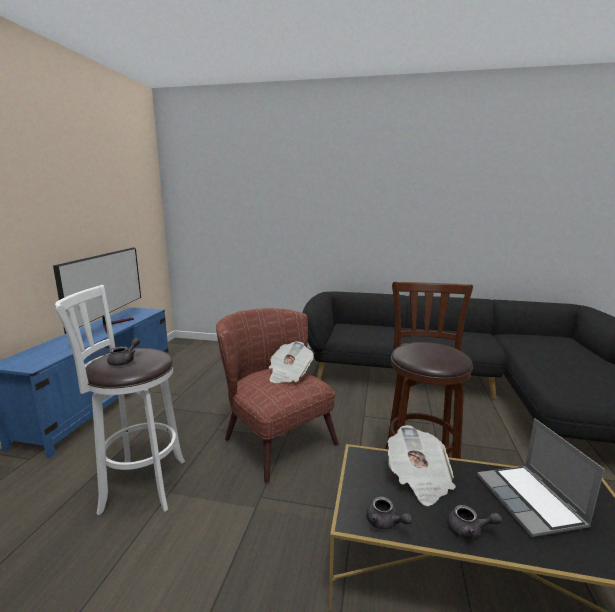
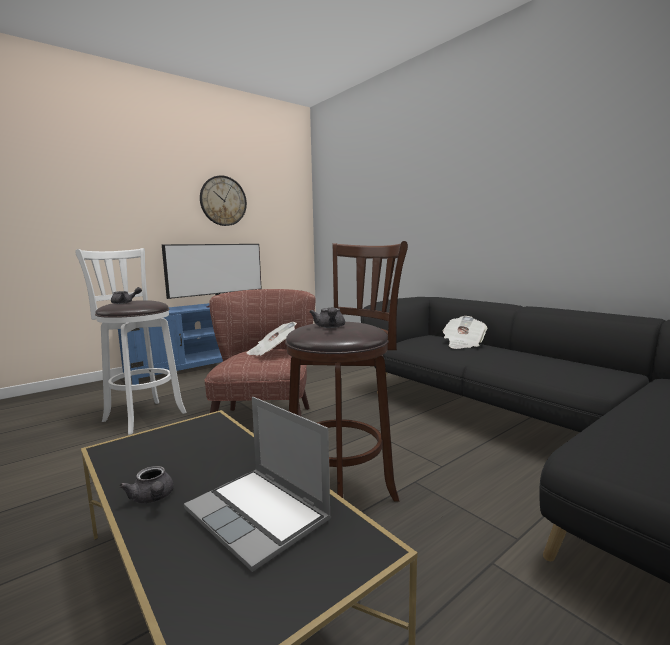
camera: 40 degrees right, 5 degrees down
(86, 198) = (223, 201): none -> wall clock
(385, 523) = (119, 461): grey teapot -> grey teapot (330, 327)
(419, 479) = (210, 451): newspaper -> newspaper (463, 344)
(531, 501) = (259, 516): laptop -> laptop turned 75 degrees counterclockwise

